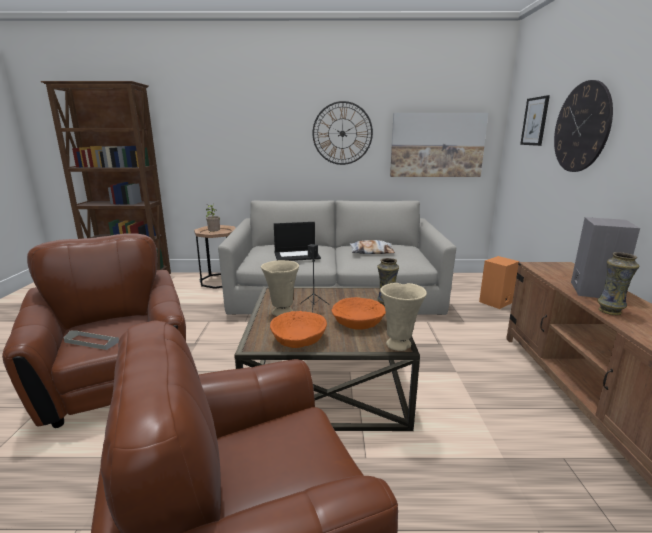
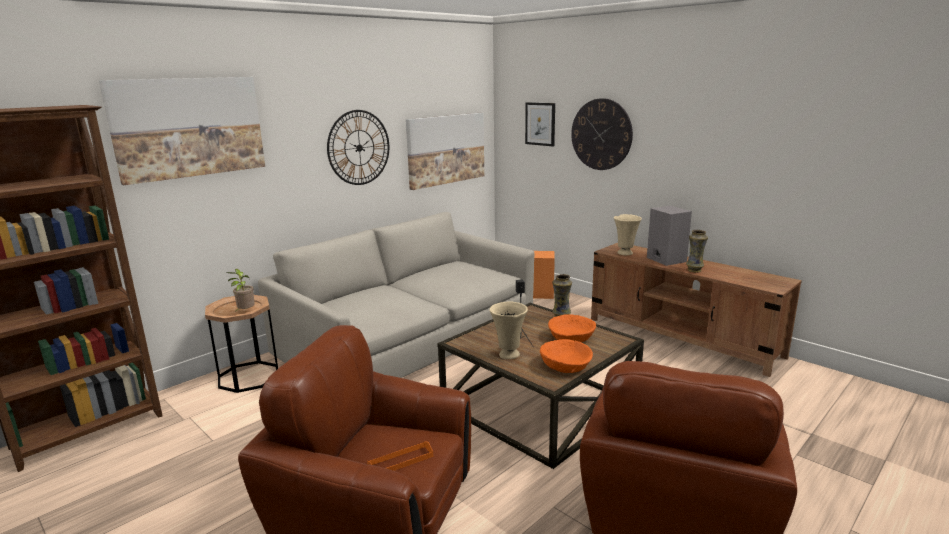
camera: 45 degrees left, 0 degrees up
(92, 342) = (400, 461): grey tray -> orange tray
(210, 105) = (189, 127): none -> picture
(297, 255) = (391, 304): laptop -> none
(371, 251) = (446, 277): pillow -> none
(399, 345) = (623, 338): beige vase -> beige vase (625, 253)

